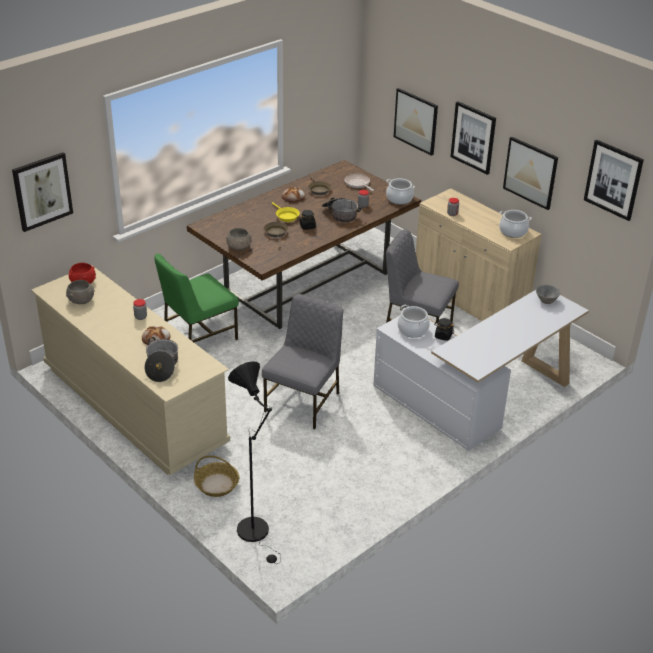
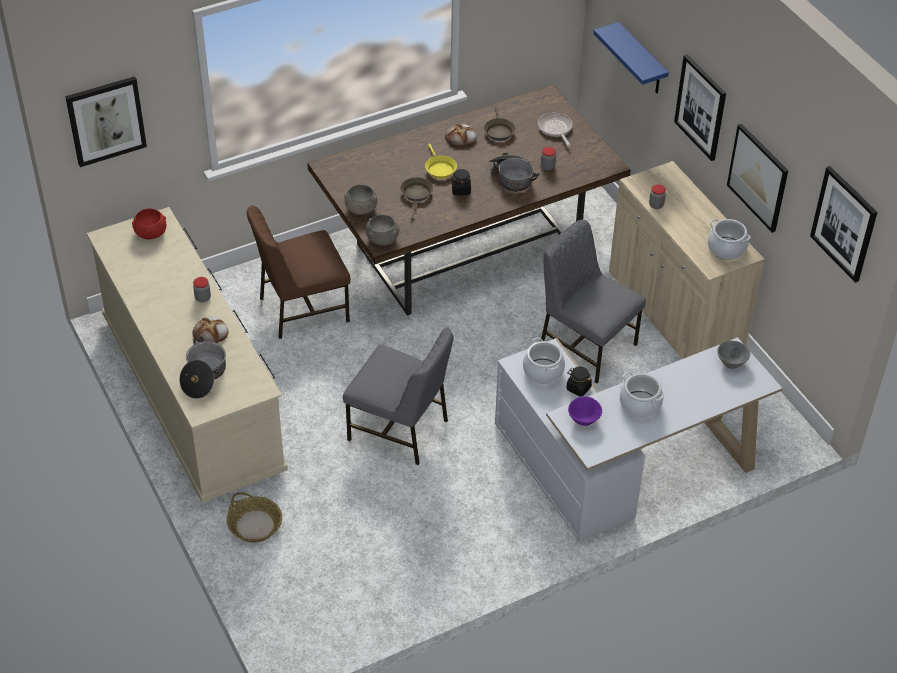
camera: 15 degrees right, 10 degrees up
(81, 300) = (140, 260): grey bowl -> grey bowl (382, 239)
(198, 337) = (302, 309): green chair -> brown chair
(256, 534) = (279, 601): black floor lamp -> none
(304, 402) = (400, 430): grey chair -> grey chair turned 75 degrees clockwise
(399, 199) = (601, 163): cooking pot -> cooking pot (640, 404)
(416, 121) = (641, 60): picture -> blue shelf
(460, 351) = (583, 419): none -> purple bowl

